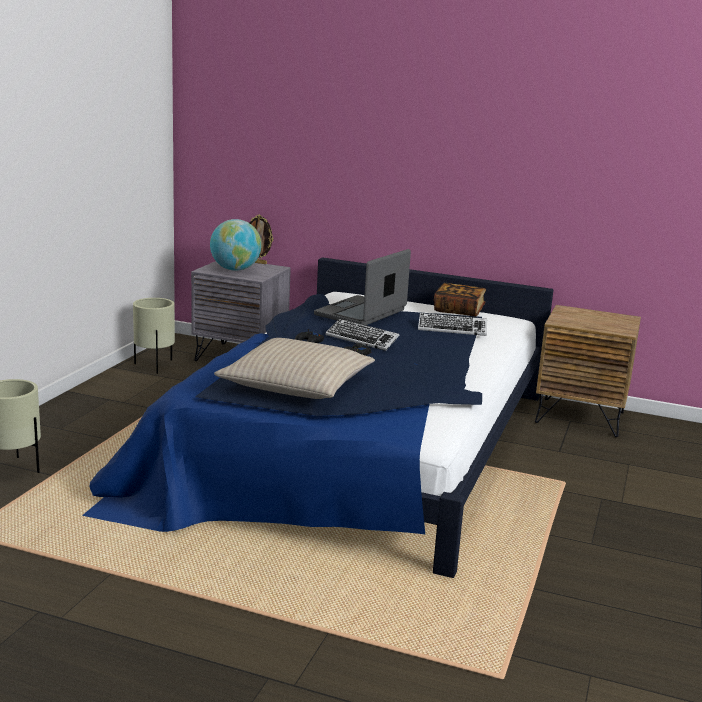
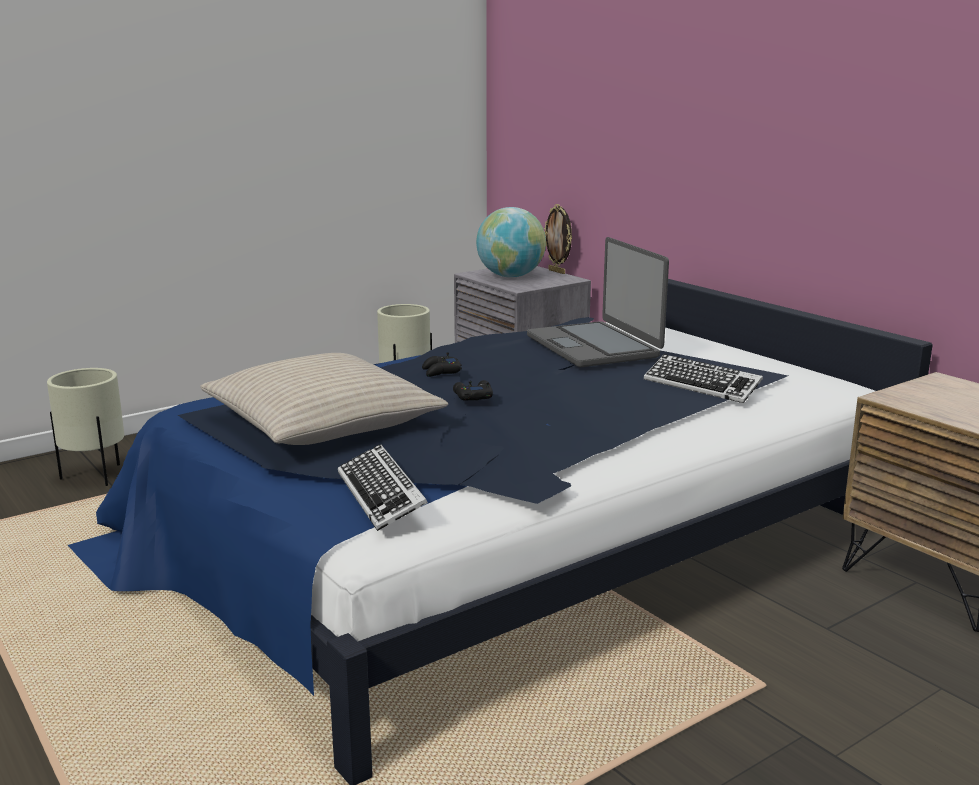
camera: 35 degrees right, 0 degrees up
(361, 313) = (594, 346): laptop -> laptop turned 90 degrees counterclockwise
(362, 339) = (527, 379): keyboard -> keyboard (381, 495)
(458, 311) = (762, 362): book -> none

